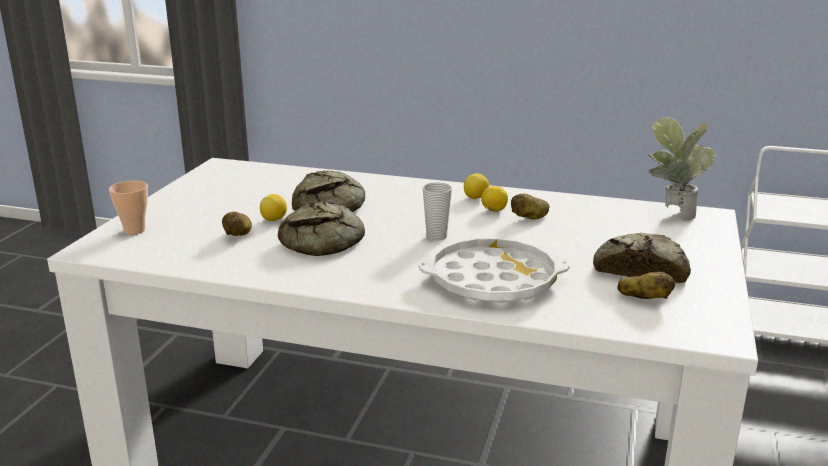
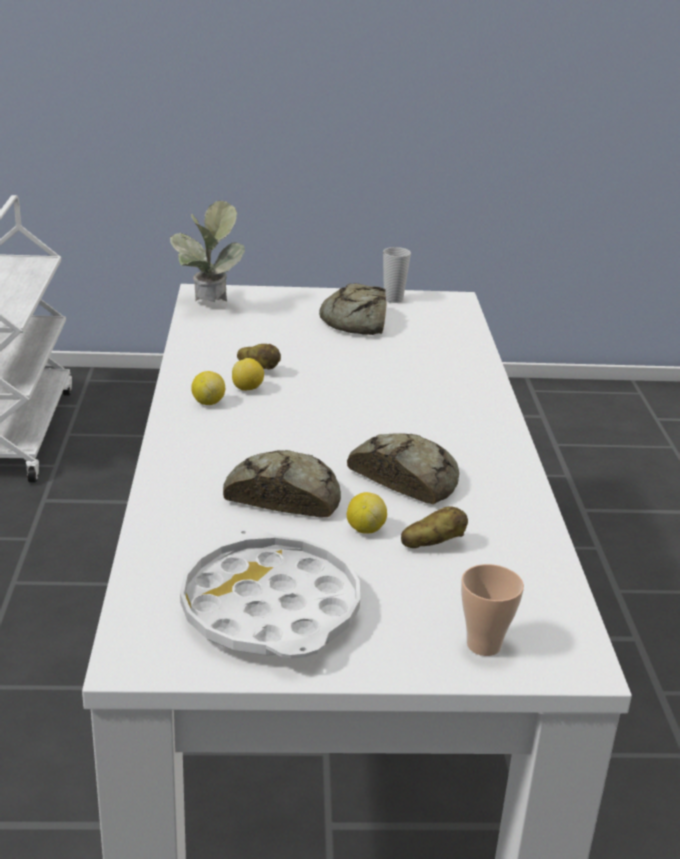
camera: 110 degrees left, 5 degrees up
(436, 236) = (345, 413): cup -> cup (393, 299)
(492, 281) = (431, 377): white tray -> white tray (270, 609)
(644, 299) = (414, 320): potato -> none

